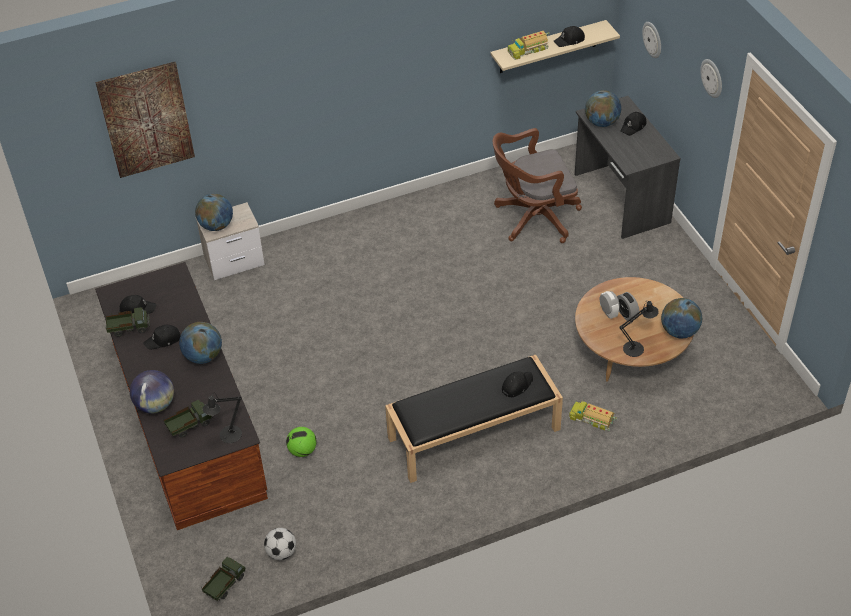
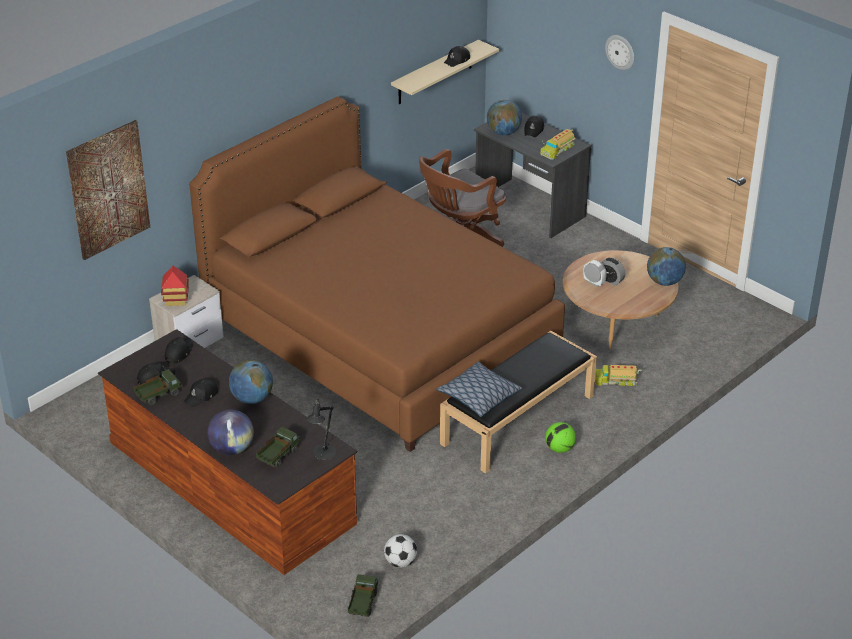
camera: 25 degrees left, 10 degrees down
(216, 225) = (176, 300): globe -> toy house
(302, 450) = (365, 476): football -> football (559, 448)
(401, 302) = (379, 335): none -> brown bed
(421, 410) = (478, 396): none -> pillow
(516, 385) = (552, 355): black cap -> black cap (178, 353)
(528, 49) = (424, 74): toy truck -> toy truck (557, 149)
(636, 348) = (636, 303): black table lamp -> none
(653, 39) = (537, 41): wall clock -> none

